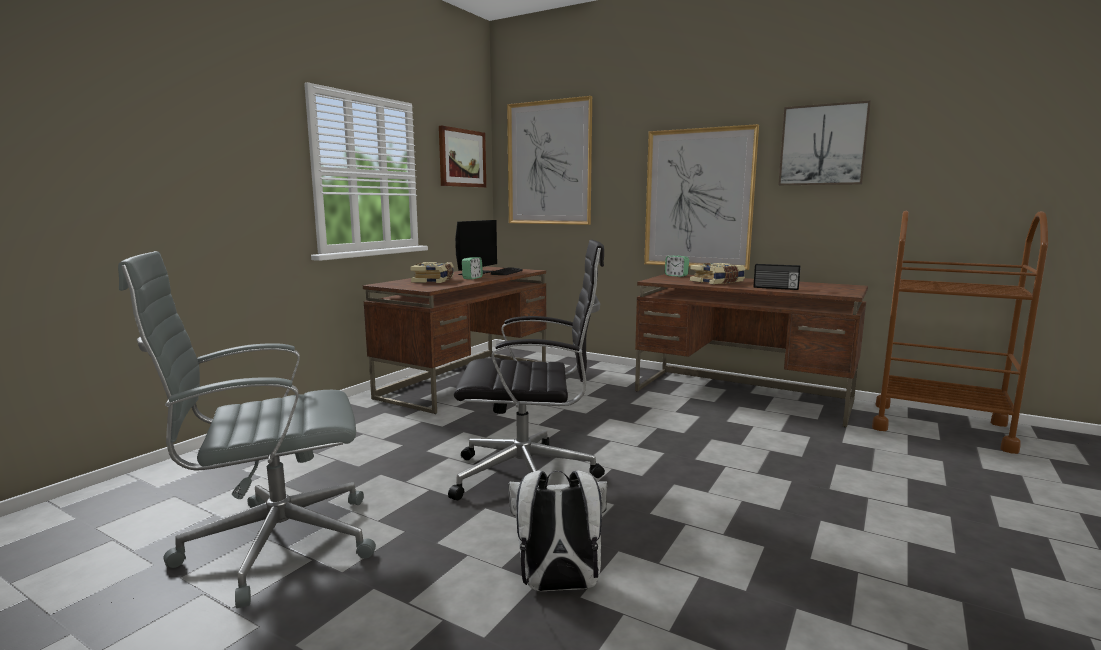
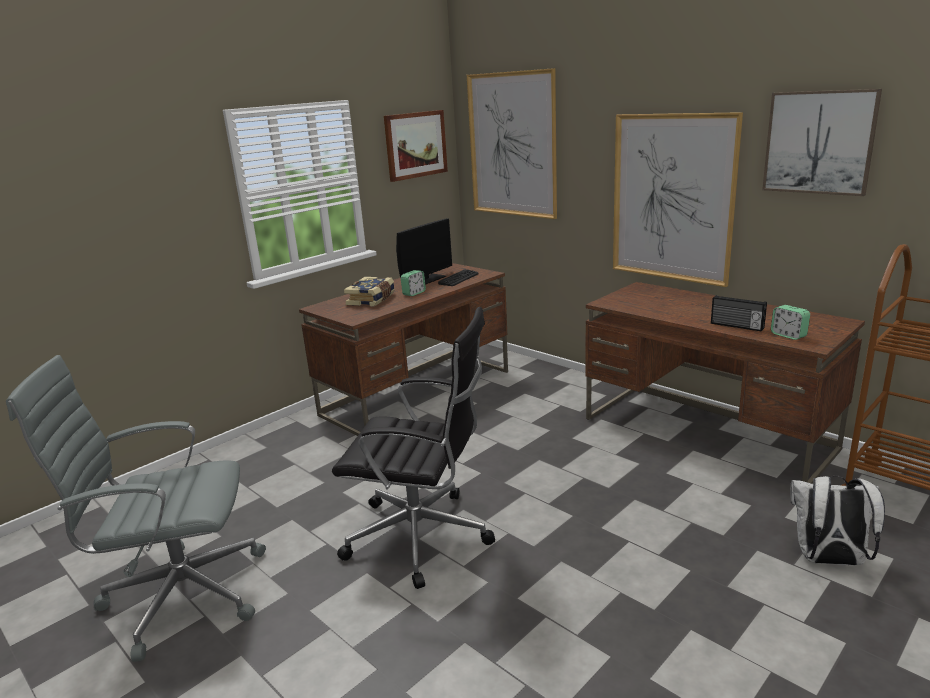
camera: 15 degrees right, 10 degrees up
(558, 586) = (392, 676): white backpack -> white backpack (828, 560)
(676, 275) = (642, 289): alarm clock -> alarm clock (788, 335)
(718, 282) = (678, 308): book -> none

